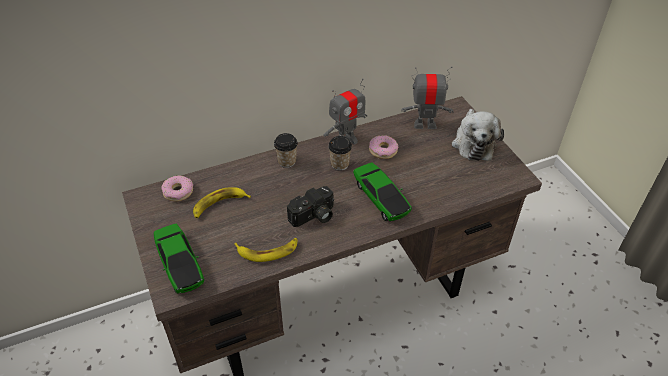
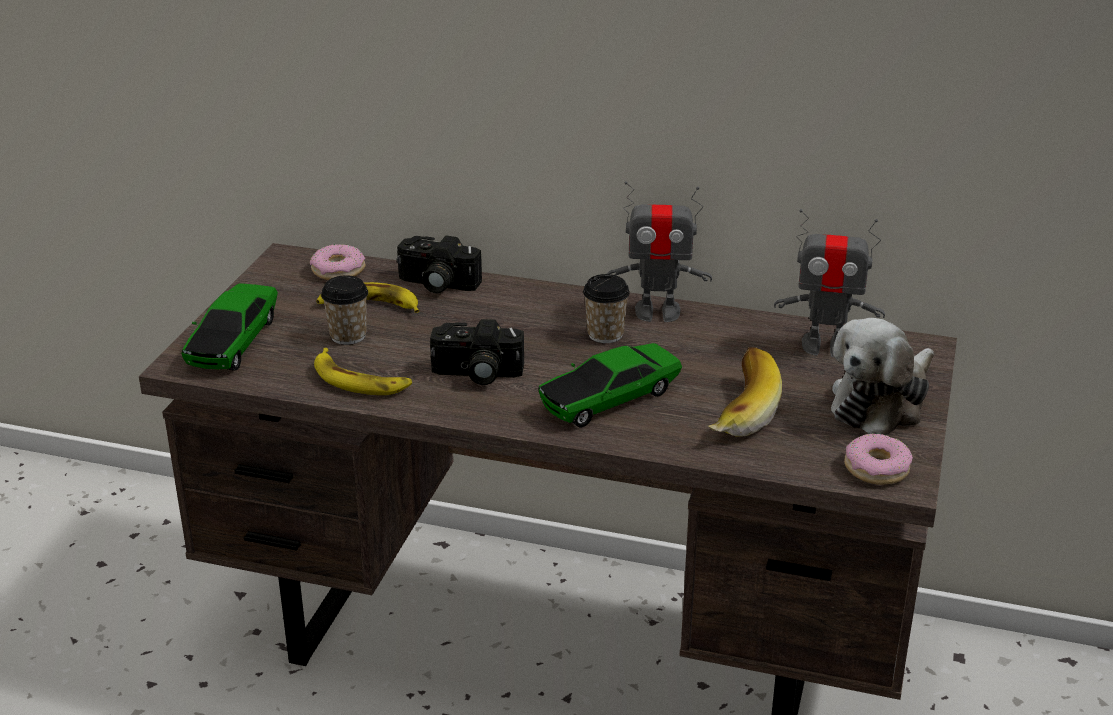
camera: 40 degrees right, 15 degrees down
(235, 175) = (436, 284): none -> camera
(287, 161) = (530, 299): cup -> cup (348, 336)
(381, 198) = (609, 399): toy car -> toy car turned 45 degrees clockwise
(383, 150) = (700, 347): donut -> donut (876, 468)
(425, 124) = (825, 346): toy robot -> toy robot turned 150 degrees clockwise
(431, 176) = (736, 410): none -> banana

